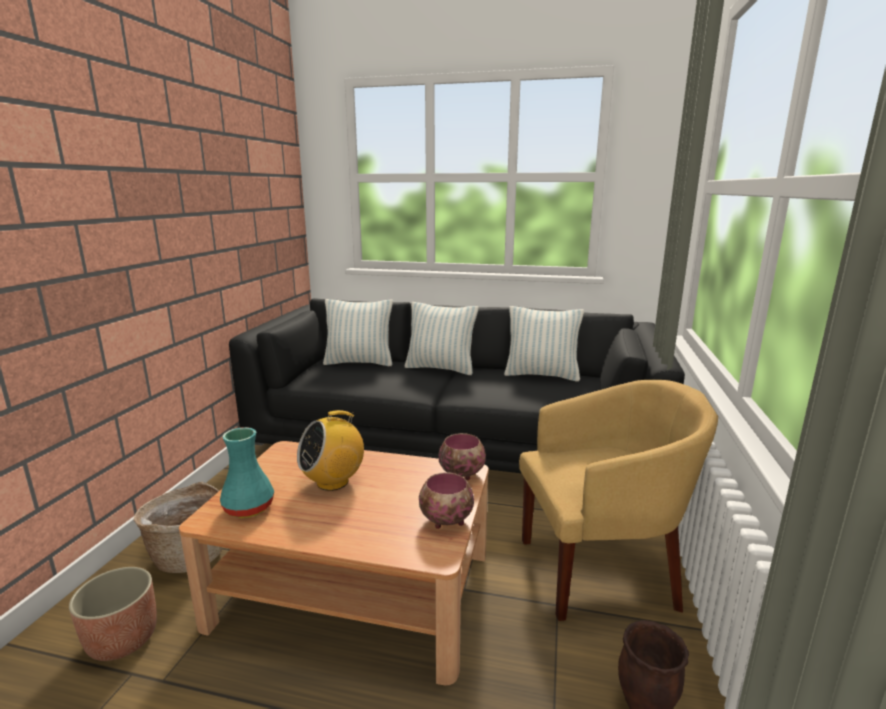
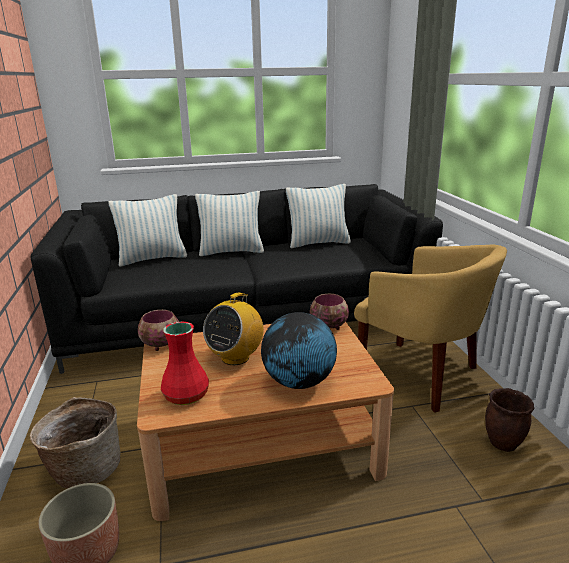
camera: 25 degrees left, 5 degrees up
(248, 507) = (185, 395): turquoise vase -> red vase
(363, 529) = (299, 382): none -> globe
(445, 520) = (352, 360): bowl -> bowl (161, 345)
(601, 569) = (421, 375): yellow armchair -> yellow armchair turned 75 degrees clockwise

